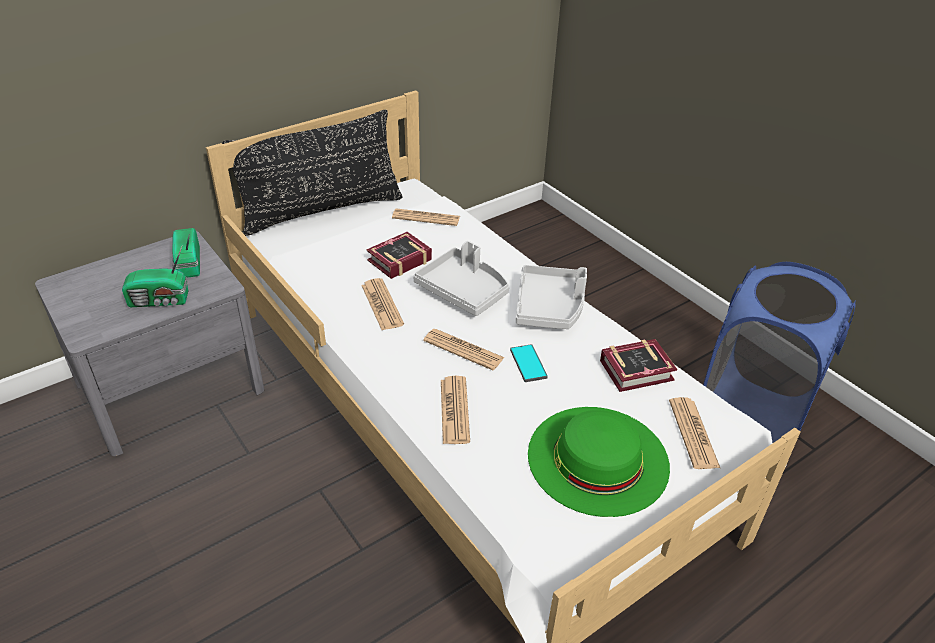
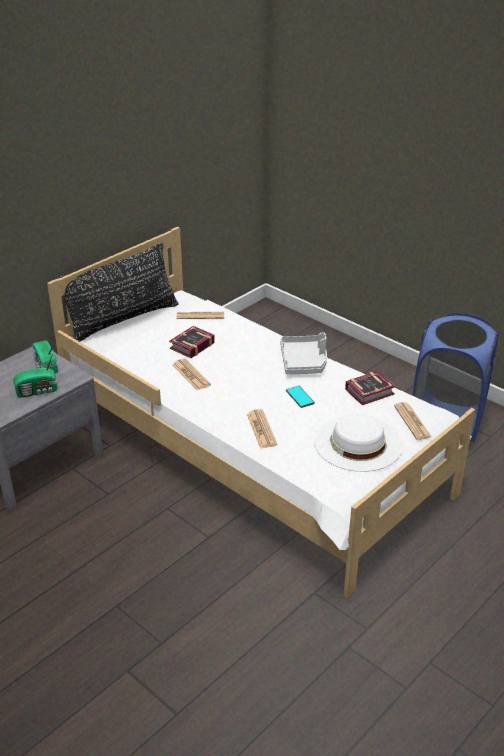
camera: 10 degrees left, 5 degrees down
(463, 350) = (255, 394): newspaper -> none
(464, 290) = (243, 359): grey tray -> none
(598, 459) = (358, 443): green hat -> white hat

